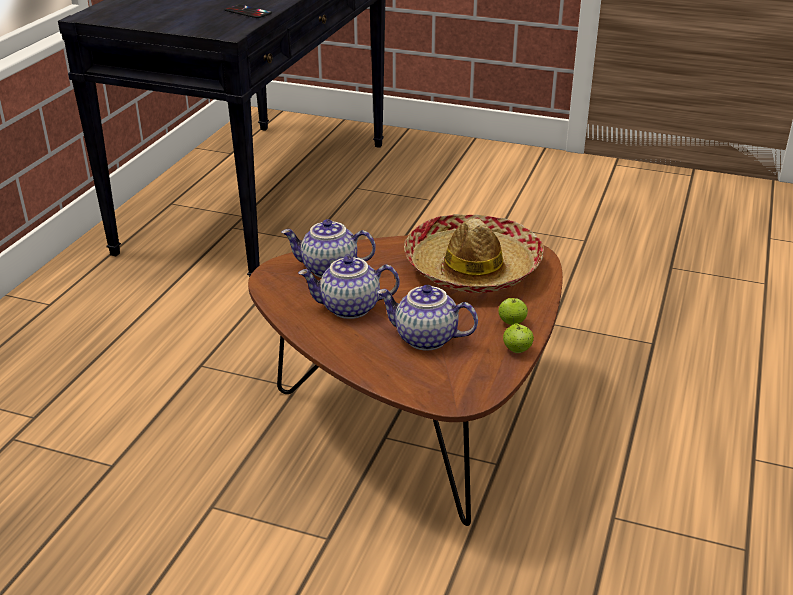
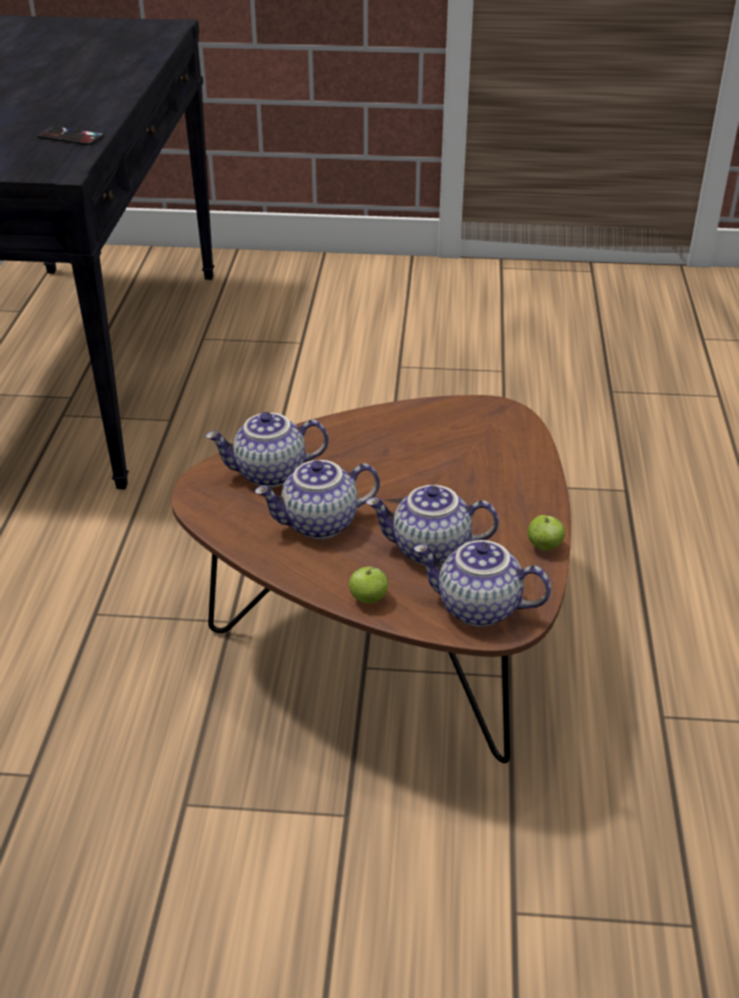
camera: 15 degrees left, 5 degrees up
(442, 384) = (477, 609): none -> teapot
(472, 268) = (444, 444): hat -> none
(512, 323) = (522, 511): apple -> apple (368, 599)

